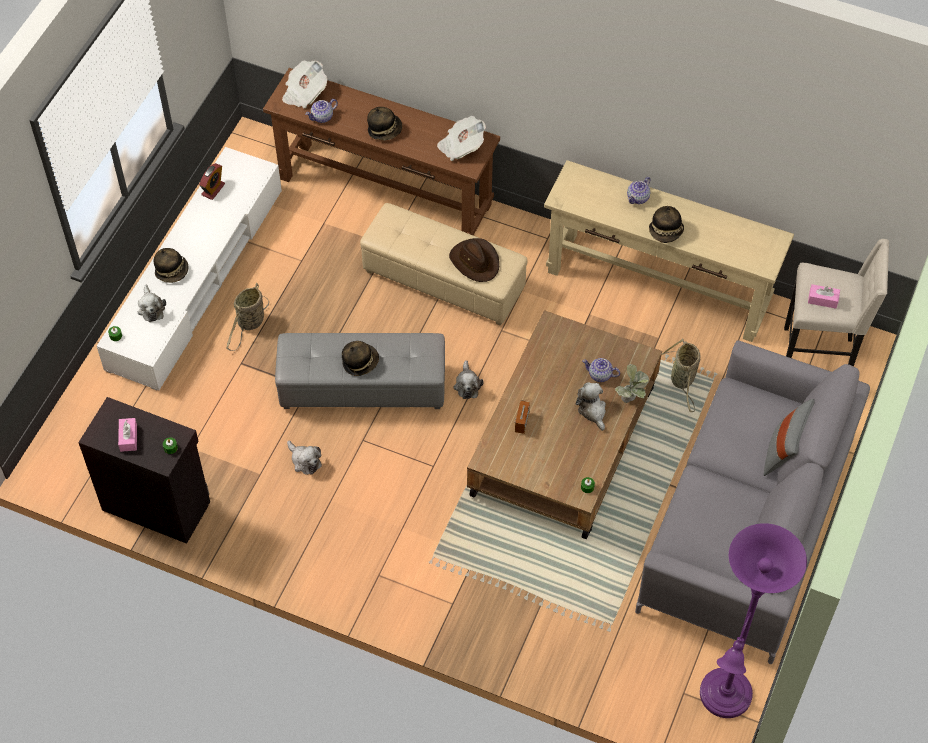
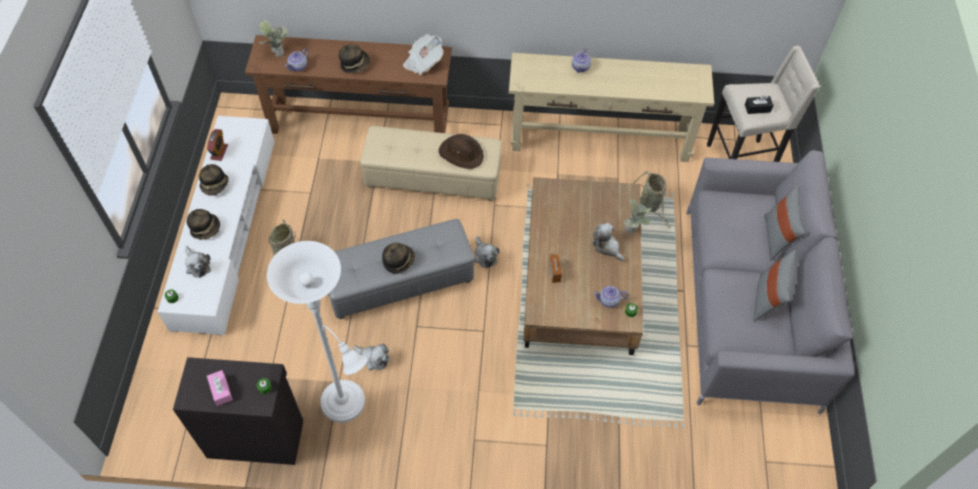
camera: 20 degrees left, 0 degrees up
(260, 501) = (347, 406): none -> white floor lamp
(304, 93) = (276, 51): newspaper -> potted plant
(600, 375) = (600, 216): teapot -> teapot (609, 301)
(666, 232) = (614, 87): hat -> hat (215, 186)
(723, 700) = (799, 457): purple floor lamp -> none
(739, 516) = (768, 300): none -> grey pillow
(822, 300) = (757, 108): pink tissue box -> black tissue box

